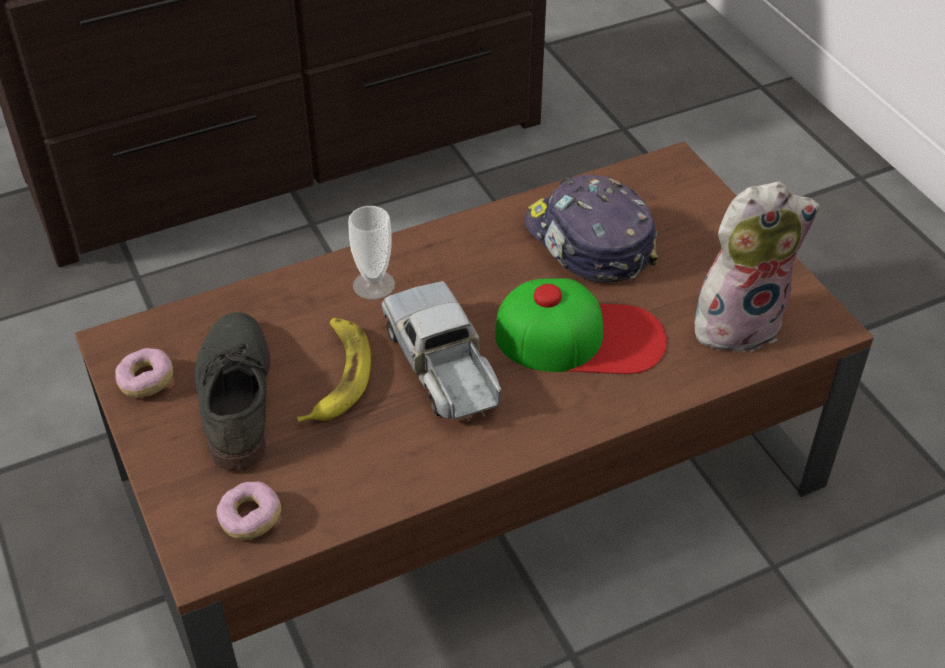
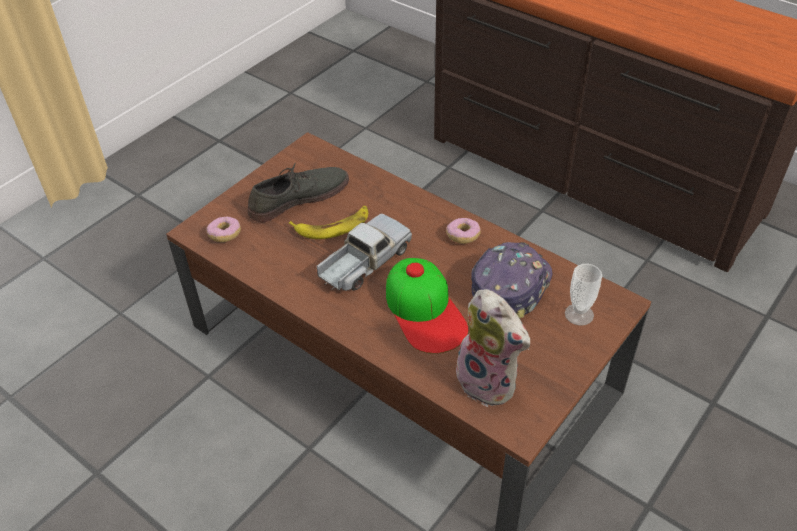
camera: 65 degrees right, 0 degrees up
(146, 382) = (290, 166): donut -> donut (463, 236)
(374, 285) = (407, 213): cup -> cup (579, 314)

